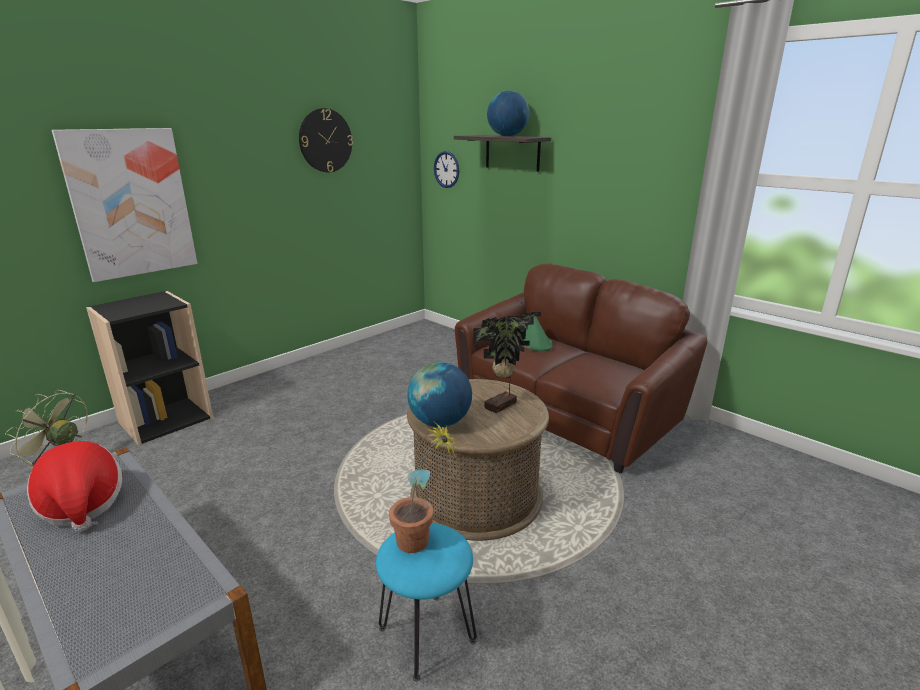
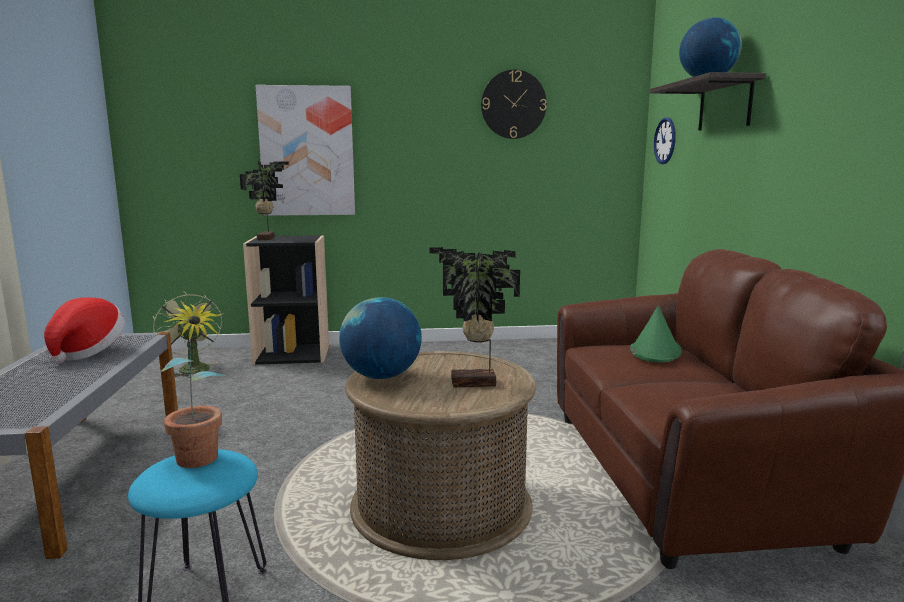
camera: 40 degrees right, 10 degrees down
(117, 309) = (268, 238): none -> potted plant

